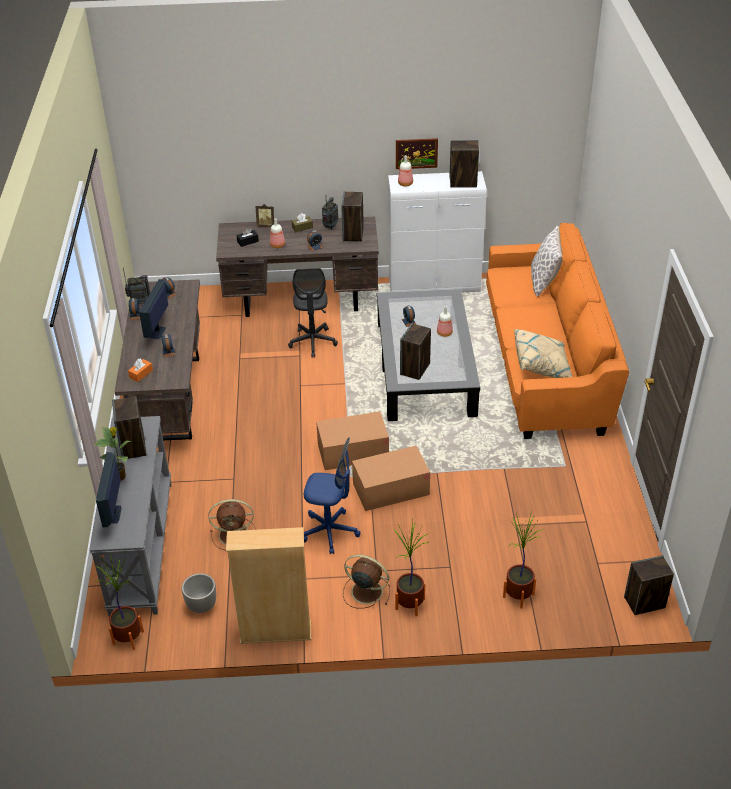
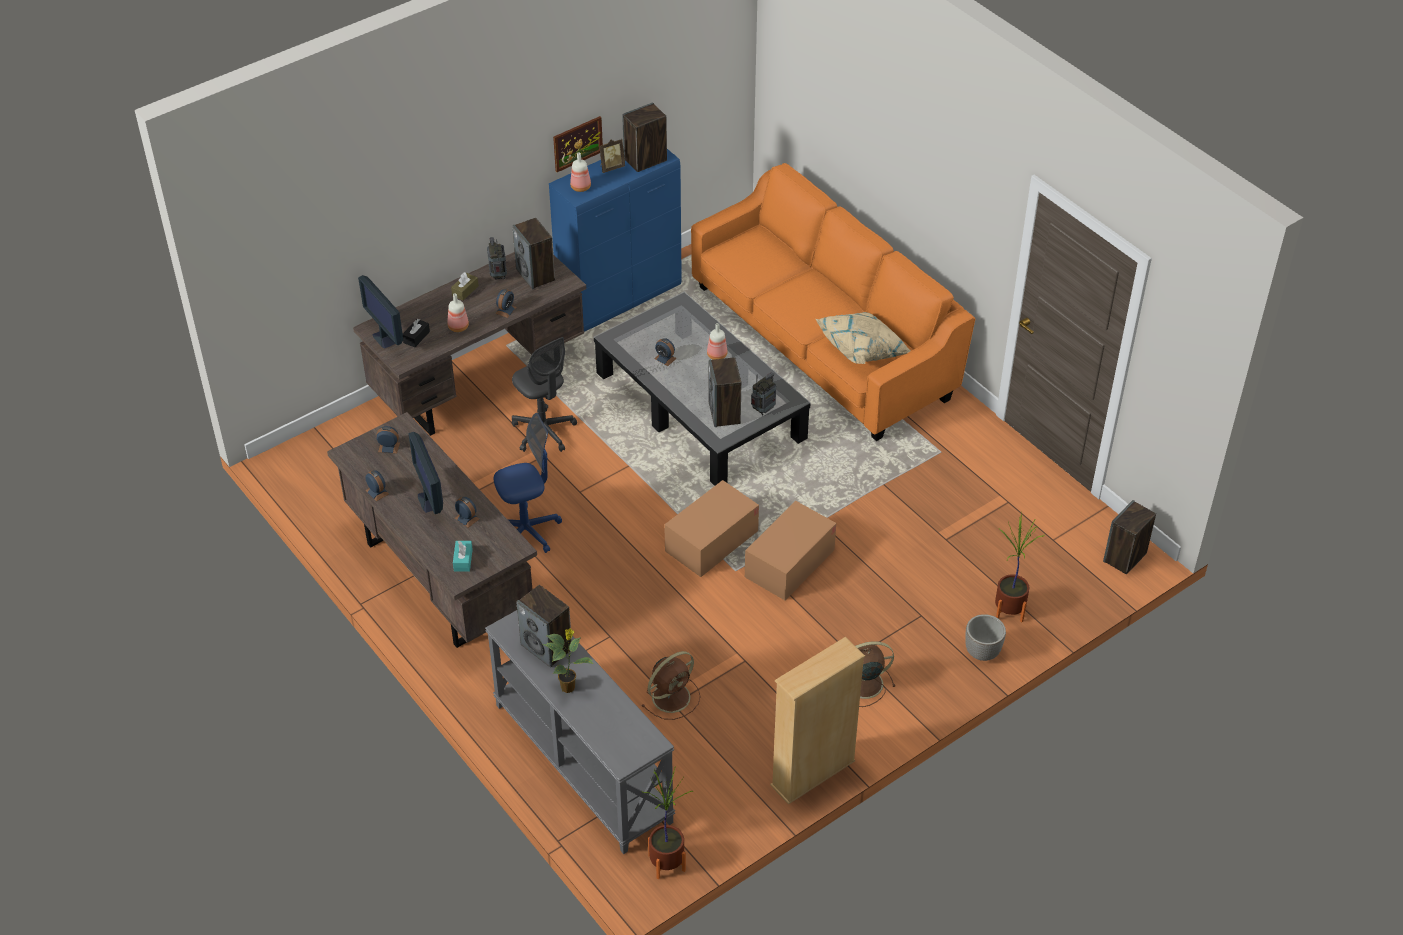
camera: 35 degrees left, 5 degrees up
(113, 515) = (605, 731): monitor -> monitor (384, 339)
(139, 303) = (365, 474): radio -> radio (763, 409)
(141, 374) = (463, 560): orange tissue box -> turquoise tissue box
(201, 606) = (711, 789): planter -> planter (982, 653)
(266, 225) = (417, 306): picture frame -> picture frame (611, 167)
(330, 532) = (769, 641): blue office chair -> blue office chair (527, 531)
(410, 604) = (916, 674): potted plant -> none
(435, 285) = (620, 298): white cabinet -> blue cabinet
(544, 282) = (779, 246): pillow -> none

